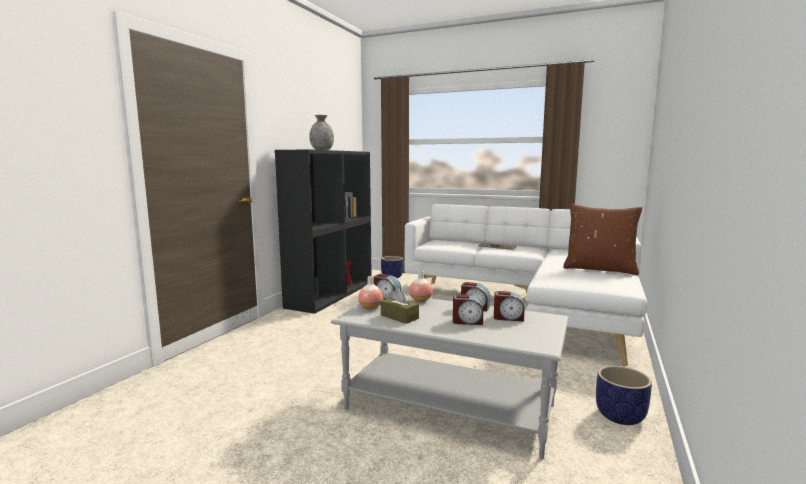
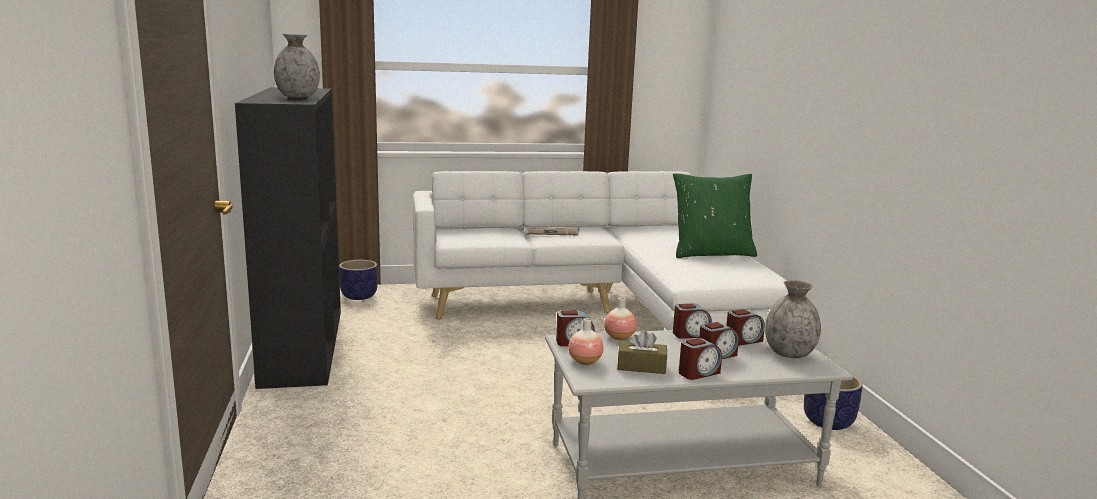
camera: 35 degrees left, 5 degrees up
(430, 328) = (698, 373): none -> alarm clock
(530, 332) = (789, 354): none -> grey vase
(599, 269) = (711, 253): brown pillow -> green pillow

